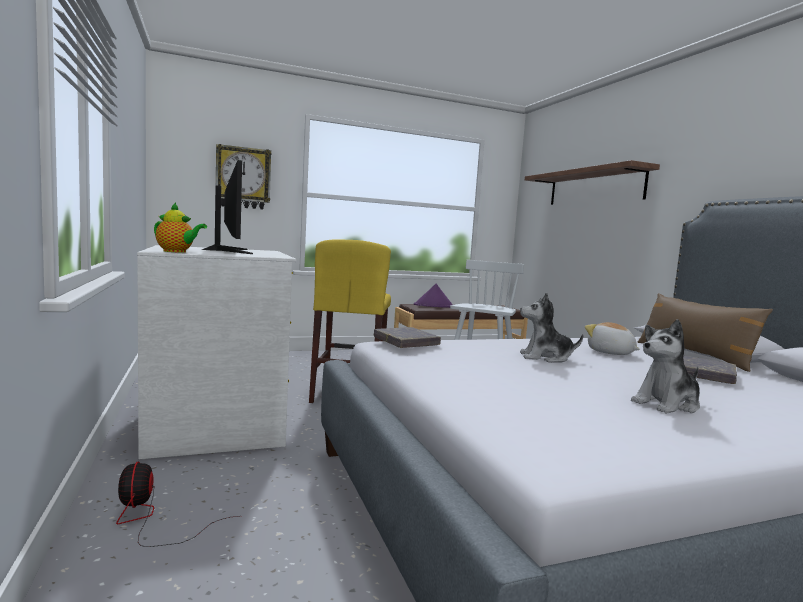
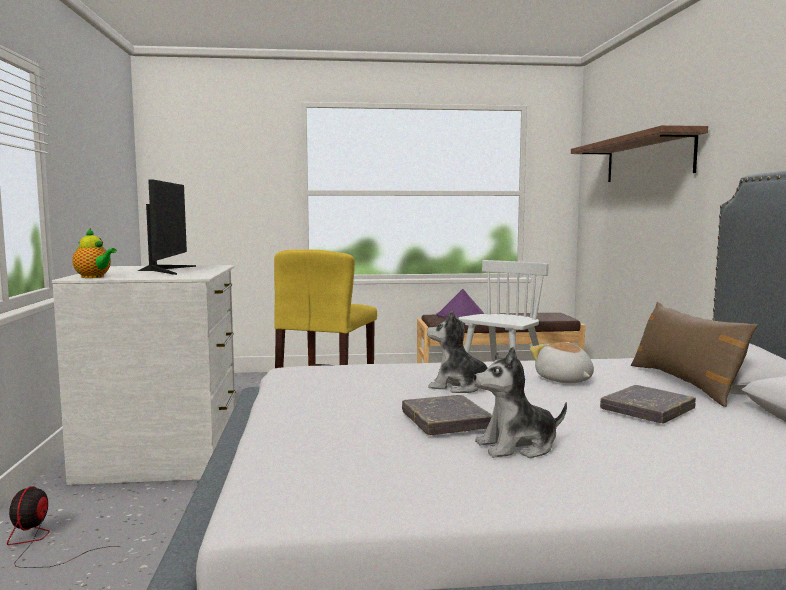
camera: 15 degrees right, 0 degrees up
(243, 178) = (236, 180): wall clock -> none
(406, 342) = (315, 367): grey book -> grey book (446, 421)

